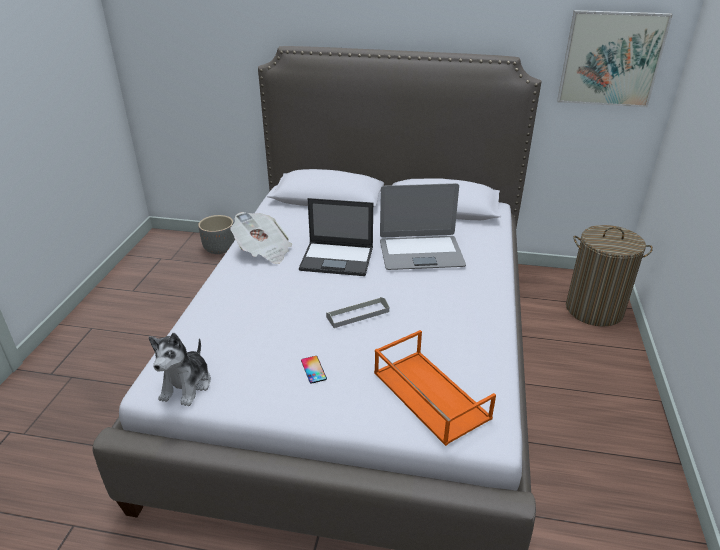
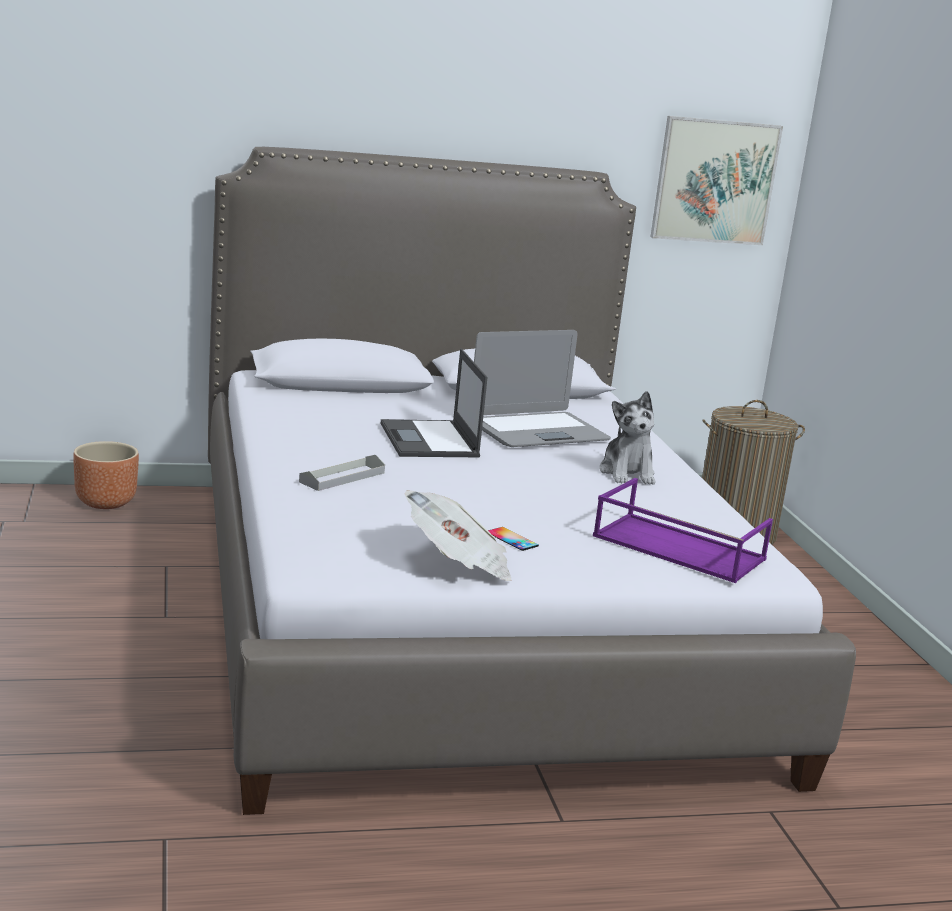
camera: 25 degrees left, 15 degrees down
(187, 385) = (354, 566): plush toy -> plush toy (627, 473)
(220, 248) = (106, 502): grey planter -> brown planter
(263, 251) = (308, 437): newspaper -> newspaper (458, 564)
(338, 259) = (429, 440): laptop -> laptop turned 90 degrees clockwise
(358, 314) = (516, 489): grey tray -> grey tray (342, 477)
(428, 395) = (676, 548): orange tray -> purple tray

